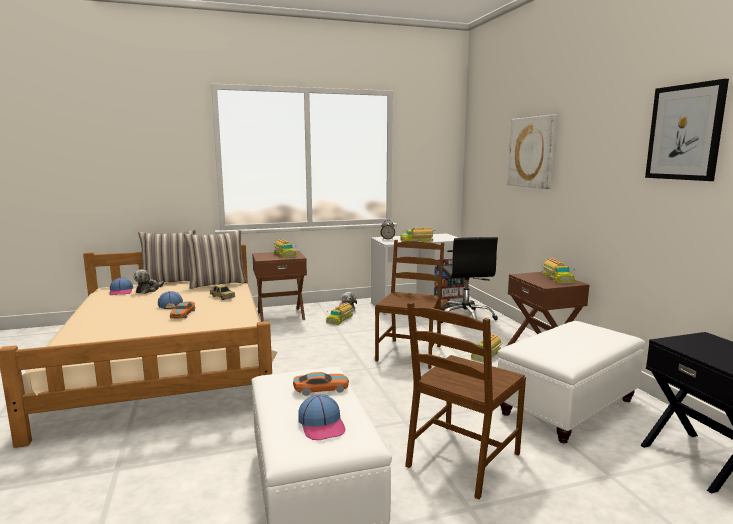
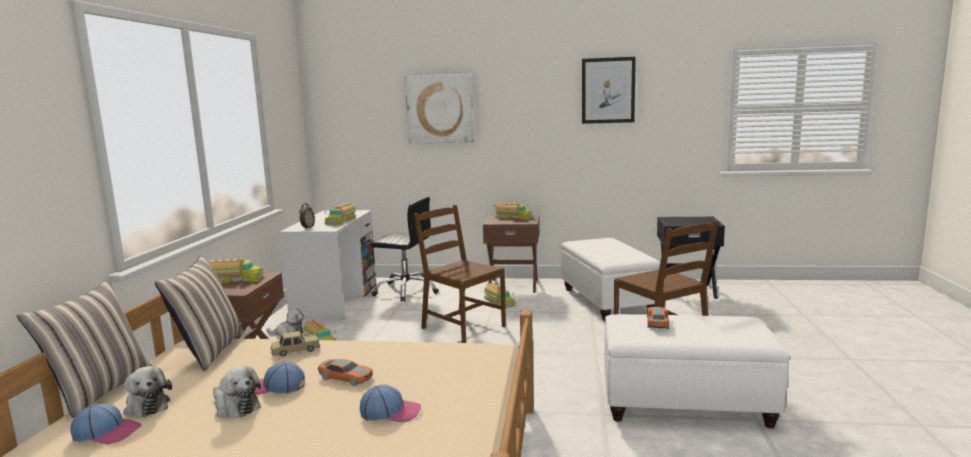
camera: 65 degrees left, 0 degrees up
(145, 303) = (235, 406): none -> plush toy
(322, 425) = (723, 328): cap -> cap (391, 412)

